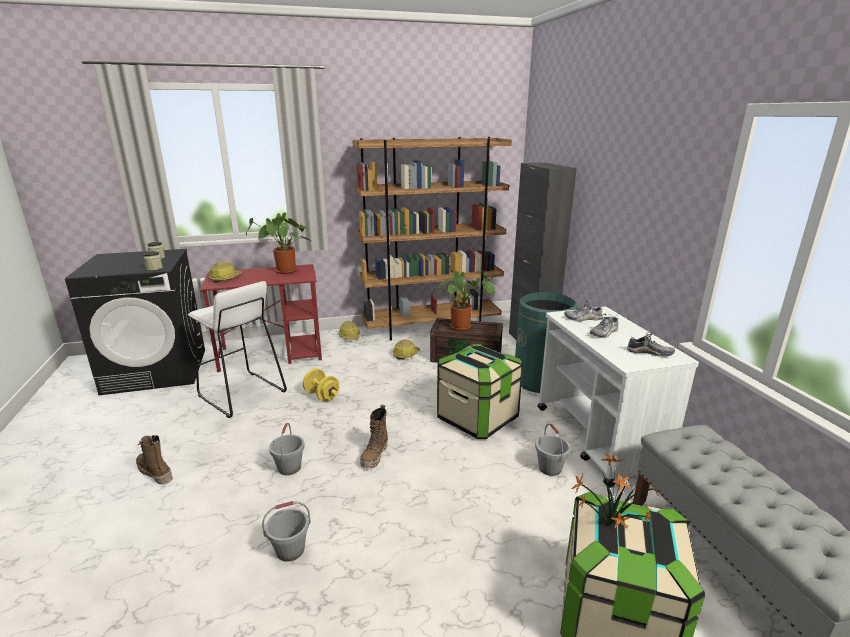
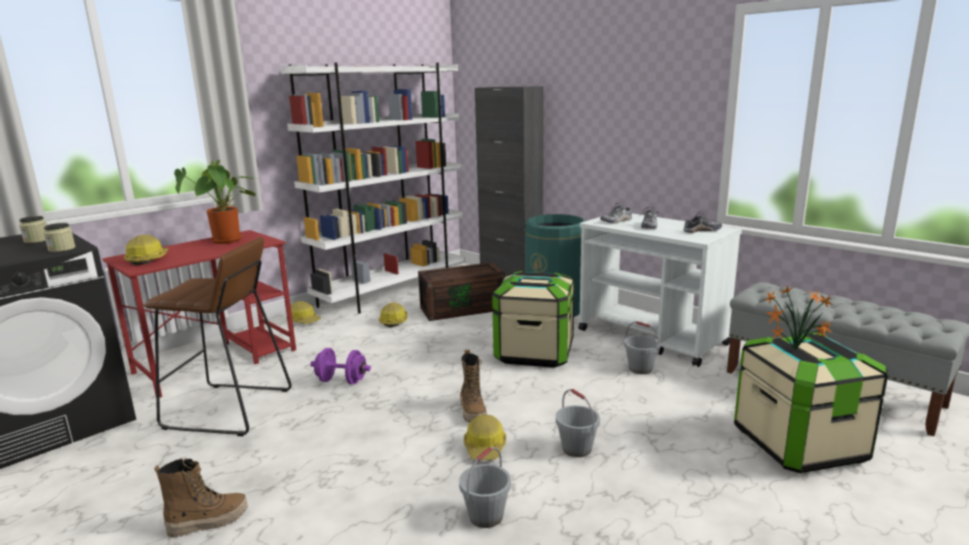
camera: 30 degrees left, 5 degrees down
(155, 473) = (208, 521): boot -> boot turned 150 degrees clockwise
(241, 394) = (229, 409): white stool -> brown stool
(289, 468) = (390, 453): grey bucket -> grey bucket (577, 448)
(322, 395) = (342, 381): yellow dumbbell -> purple dumbbell
(350, 491) = (485, 447): none -> hard hat
(431, 327) = (393, 292): brown bookcase -> white bookcase
(463, 327) = (456, 272): potted plant -> none

